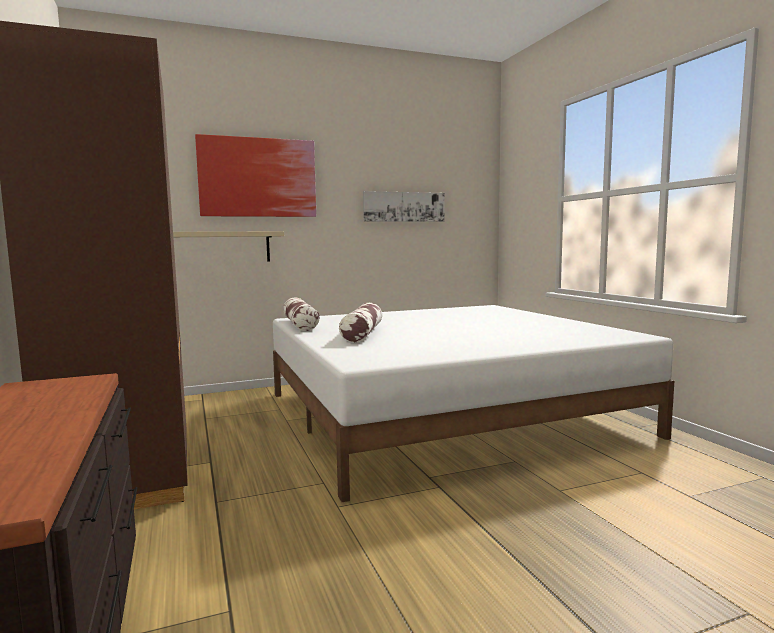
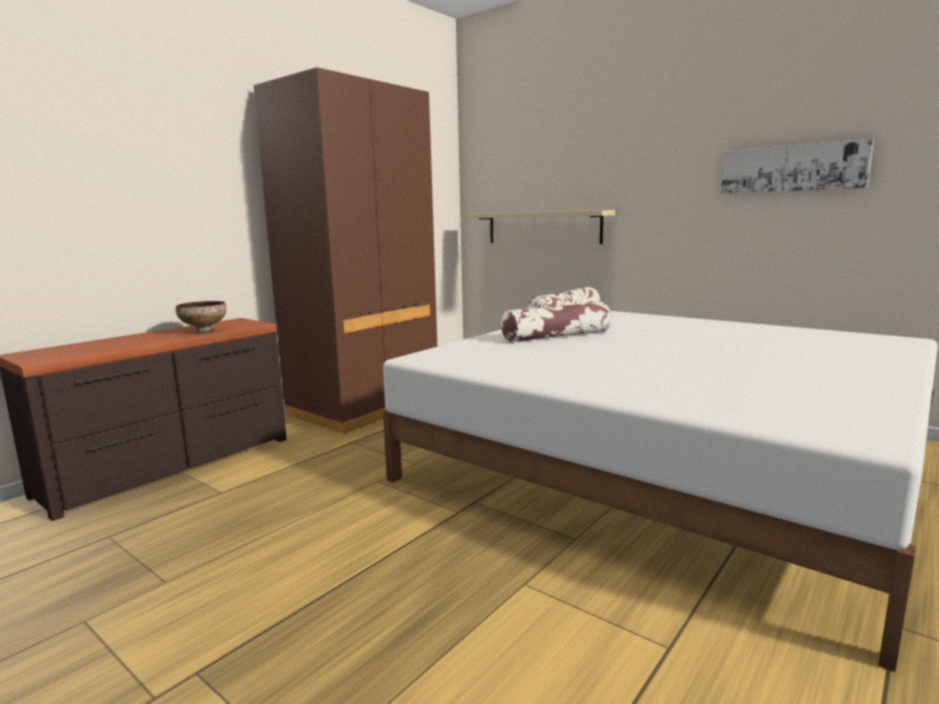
camera: 60 degrees right, 5 degrees up
(71, 400) = (204, 332): none -> bowl
(258, 177) = (597, 149): picture -> none

